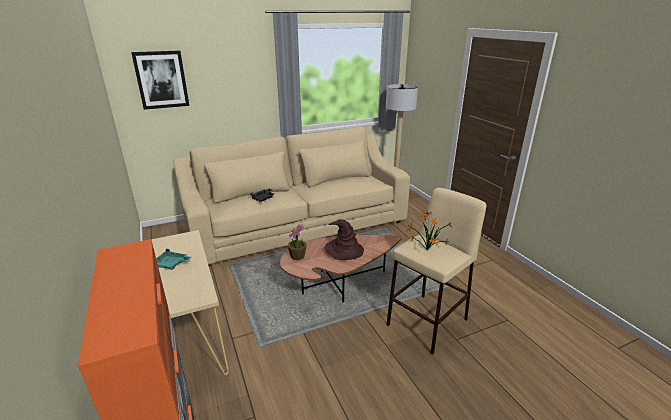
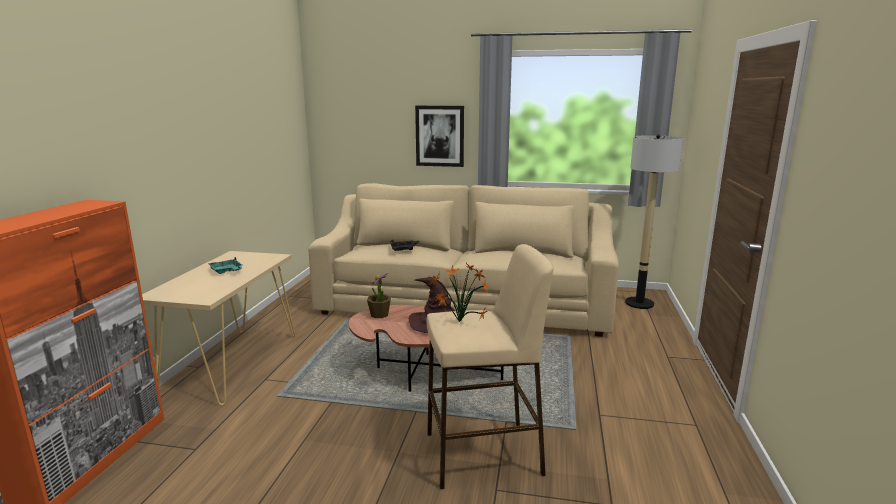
camera: 35 degrees right, 10 degrees down
(161, 80) = (355, 109): picture -> picture (440, 136)

